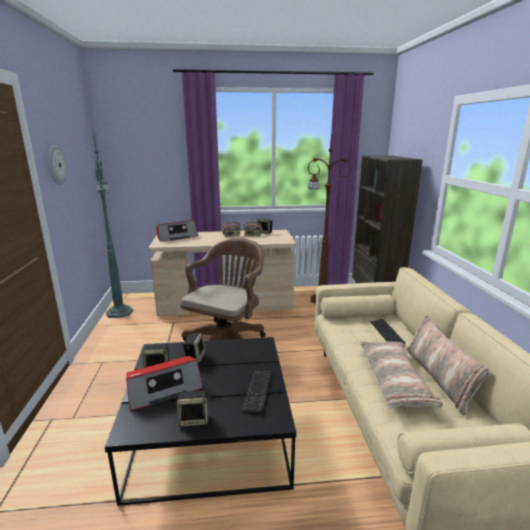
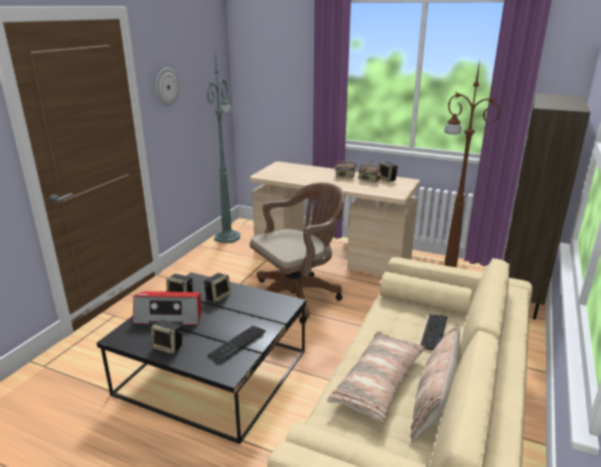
camera: 30 degrees right, 5 degrees up
(176, 237) = (288, 169): radio -> none

